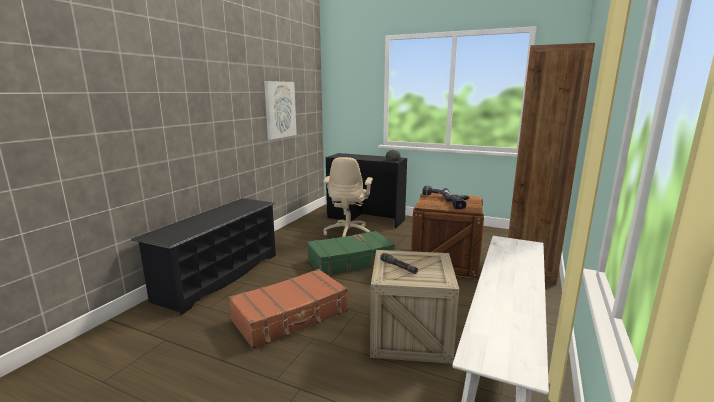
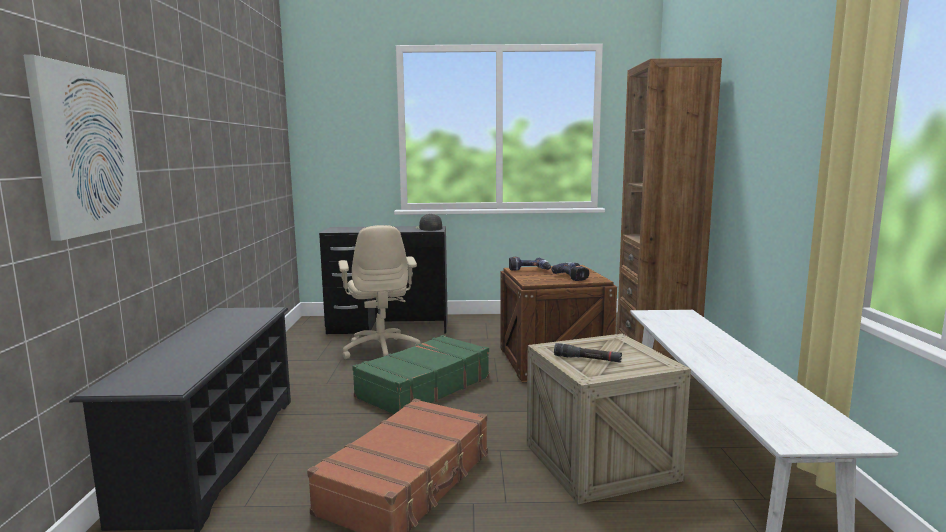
camera: 25 degrees left, 5 degrees down
(280, 109) = (247, 154): picture -> picture (86, 150)

